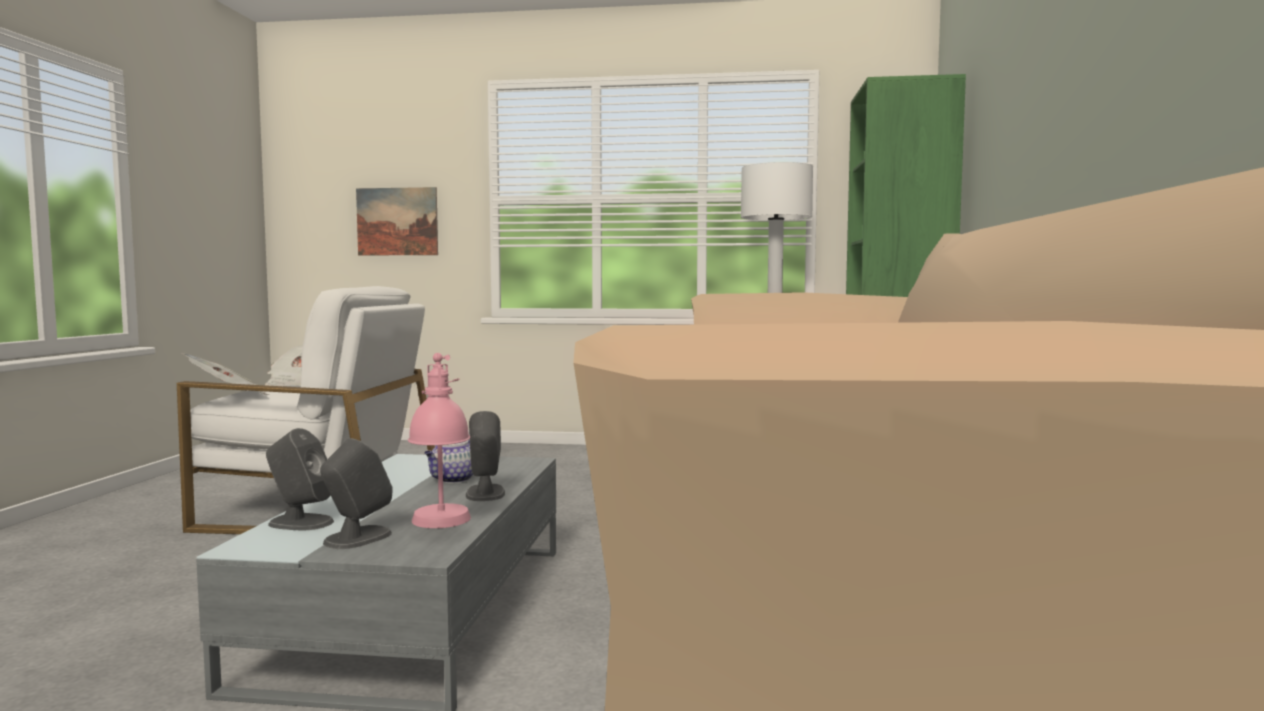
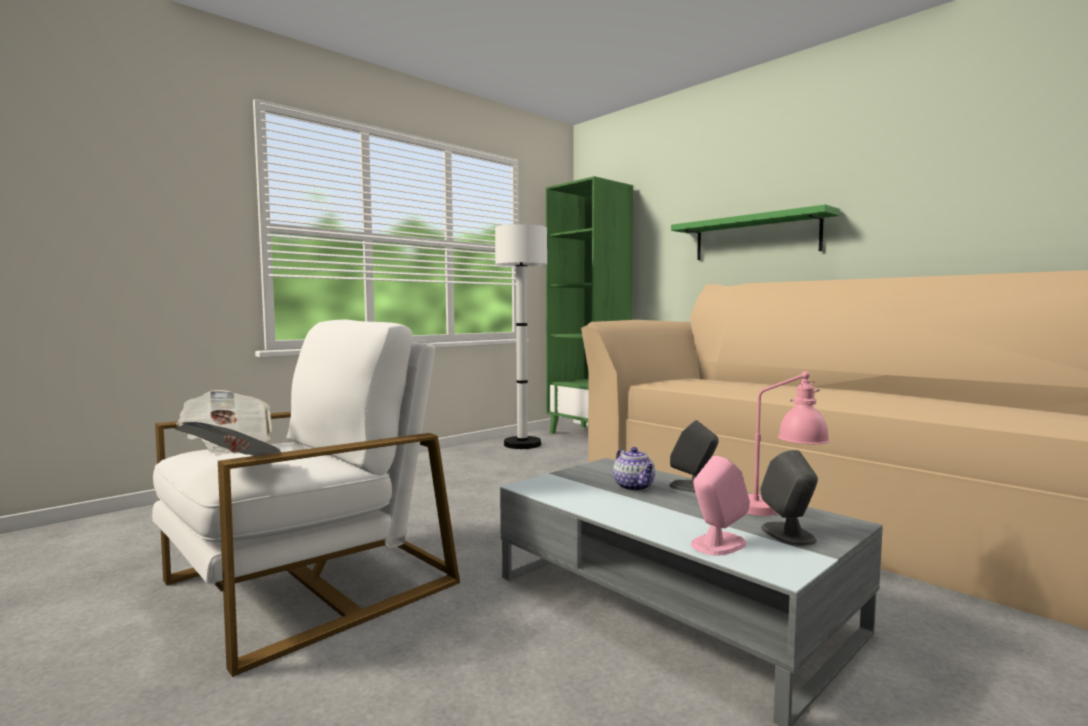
camera: 50 degrees left, 0 degrees up
(300, 522) = (718, 544): grey speaker -> pink speaker
(397, 221) = (136, 240): picture -> none
(1054, 141) = (755, 237): none -> green shelf

